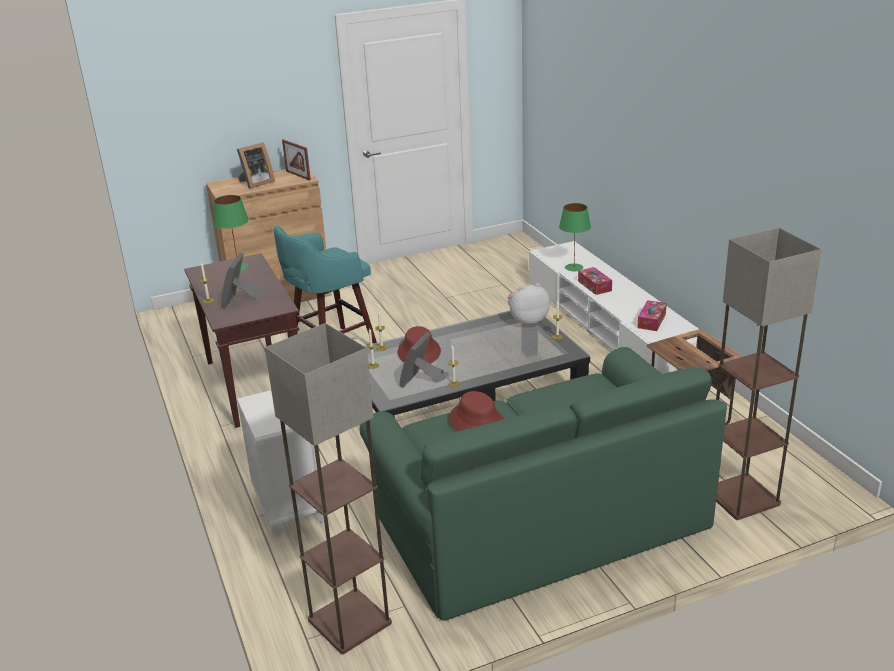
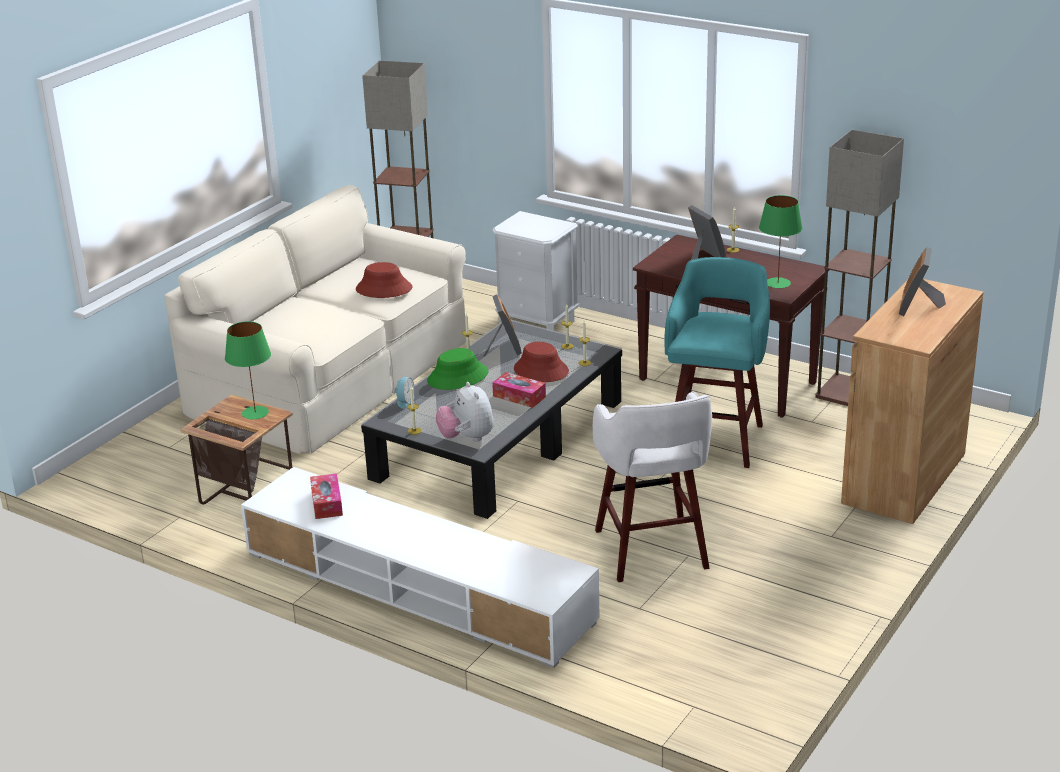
camera: 145 degrees right, 0 degrees up
(298, 175) = (895, 334): picture frame -> none
(461, 304) = (651, 551): none -> white stool
(483, 367) = (458, 377): none -> green hat
(527, 321) = (467, 438): plush toy -> plush toy turned 120 degrees clockwise
(539, 519) = (332, 376): green sofa -> beige sofa
(543, 360) = (404, 401): none -> alarm clock
(573, 267) = (499, 556): green table lamp -> green table lamp (255, 412)
(594, 286) = (441, 533): tissue box -> tissue box (519, 396)
(741, 498) = (165, 444): floor lamp -> floor lamp (848, 392)

